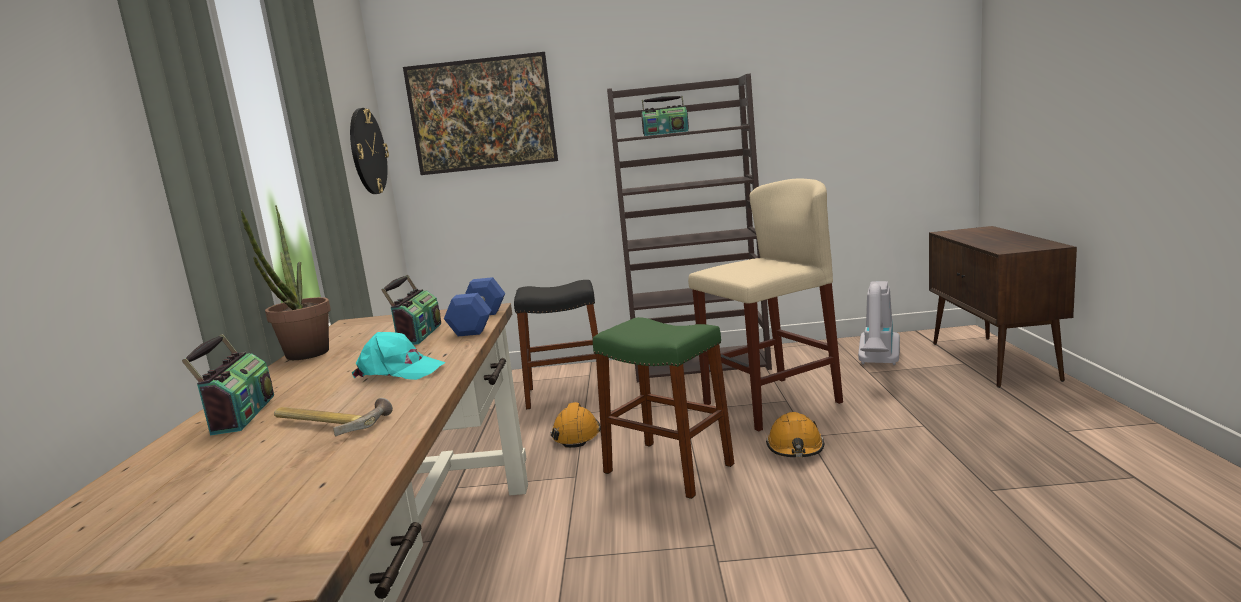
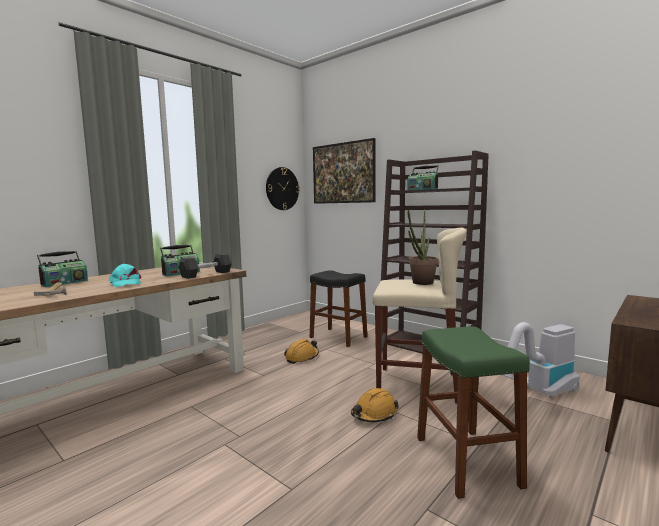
camera: 40 degrees right, 5 degrees down
(304, 356) = (140, 271): potted plant -> potted plant (420, 283)
(479, 323) = (206, 274): blue dumbbell -> black dumbbell
(668, 468) = (300, 391): green stool -> green stool (466, 461)

